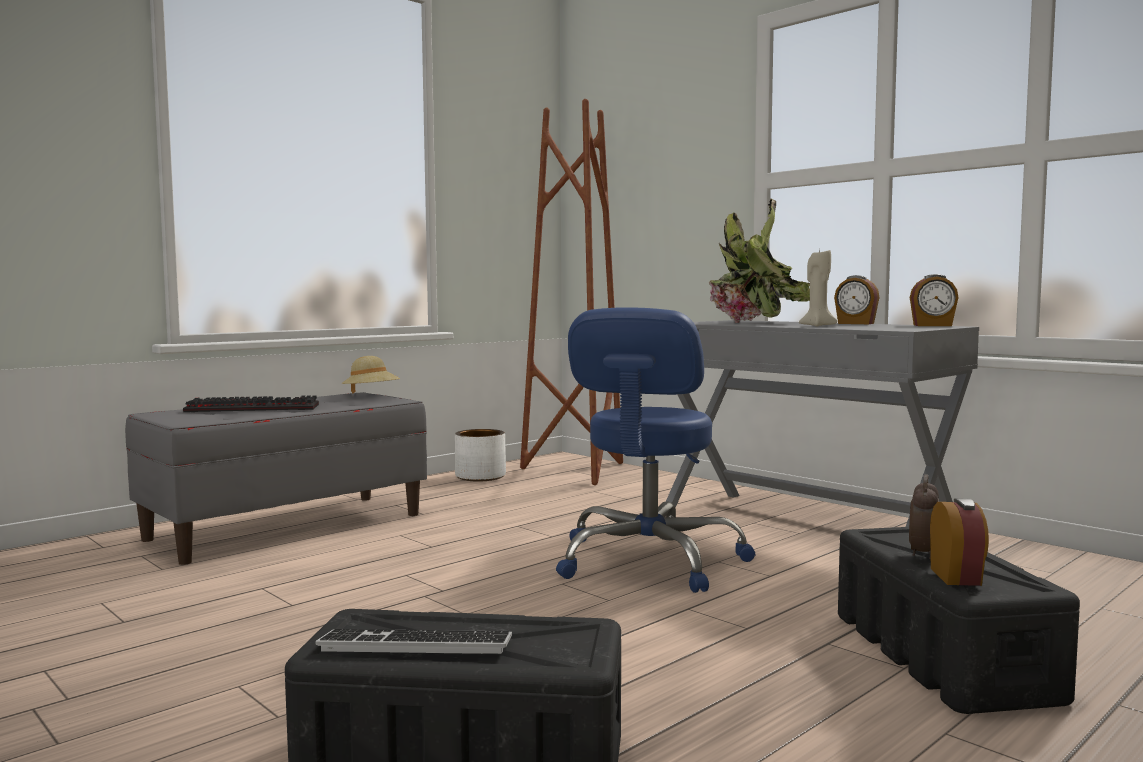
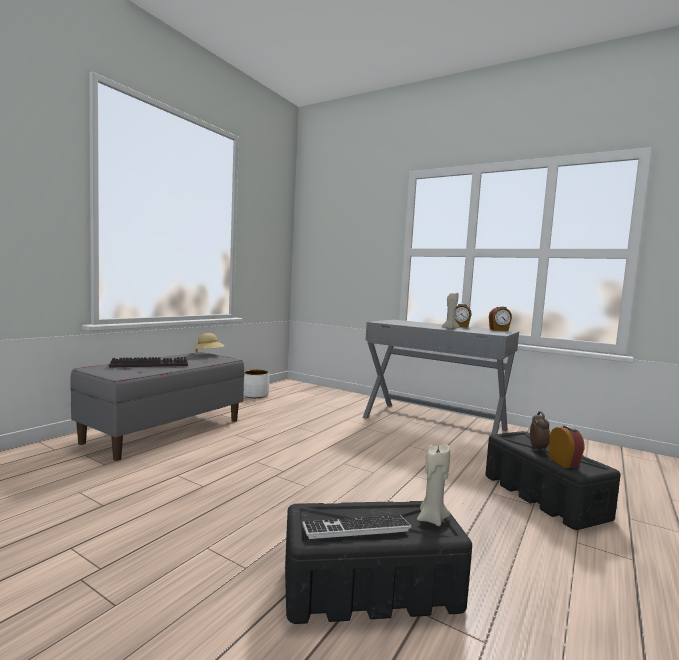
camera: 15 degrees left, 0 degrees up
(567, 642) = (432, 519): none -> beige candle
(580, 472) = (305, 392): brown clothes rack -> none
(647, 564) = (377, 448): blue office chair -> none
(759, 323) = (415, 324): potted plant -> none

